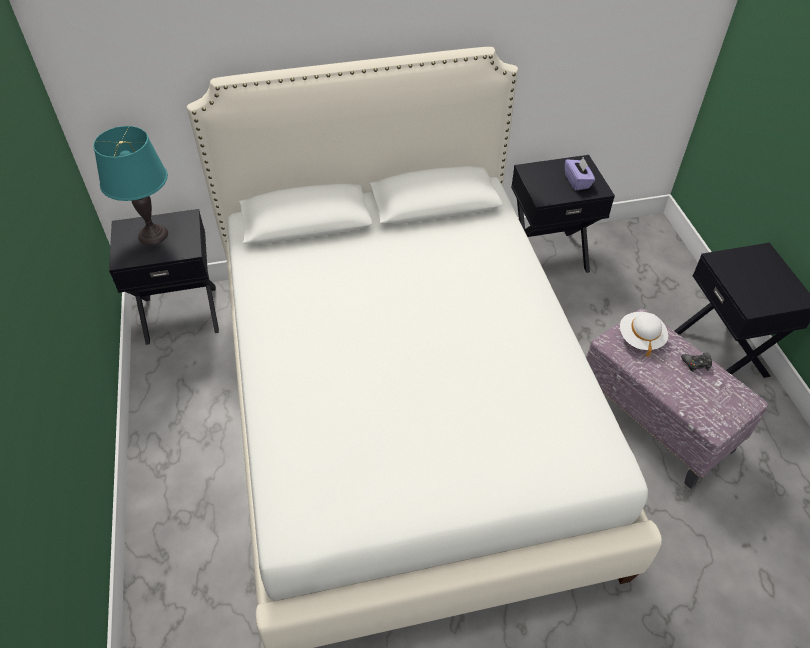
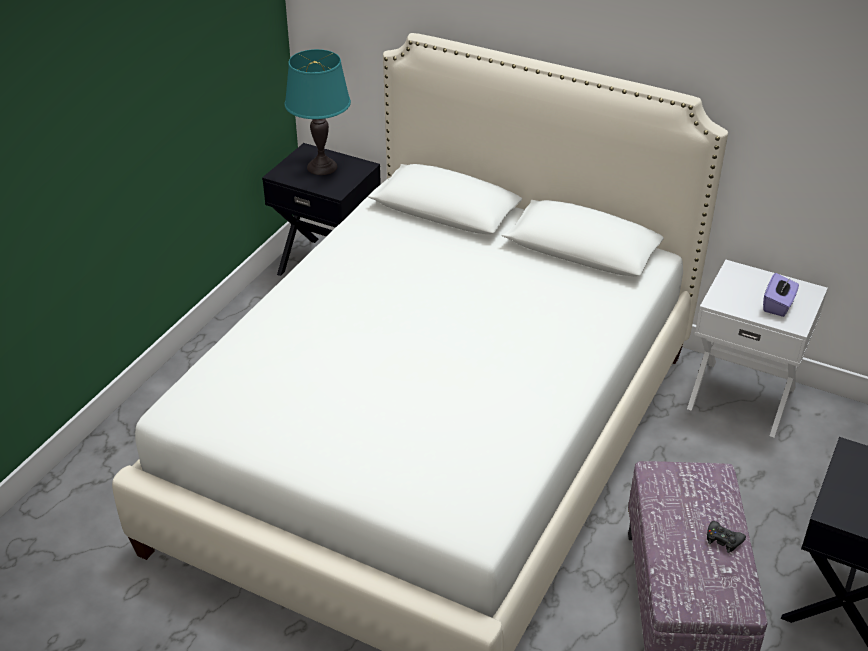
camera: 40 degrees right, 10 degrees down
(547, 255) = (742, 396): black nightstand -> white nightstand
(640, 338) = (689, 484): white hat -> none

